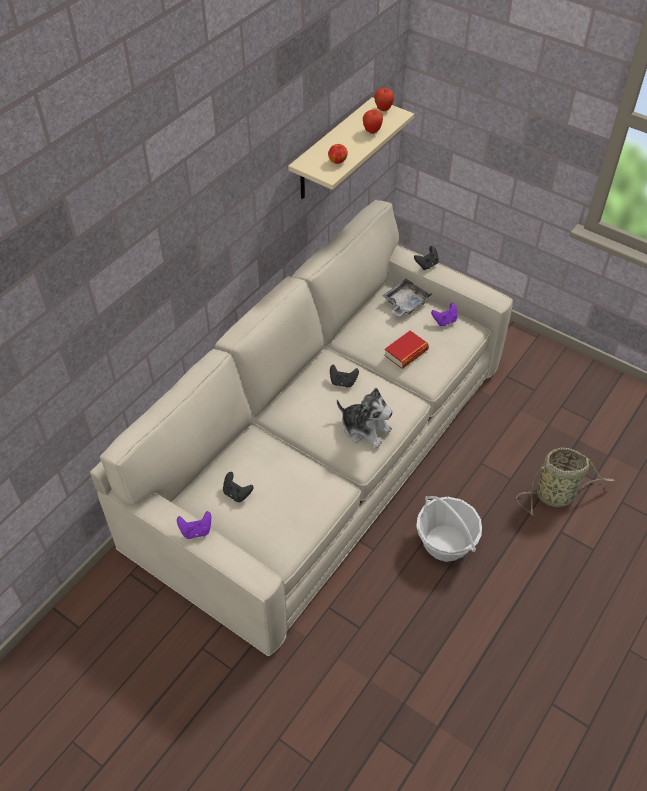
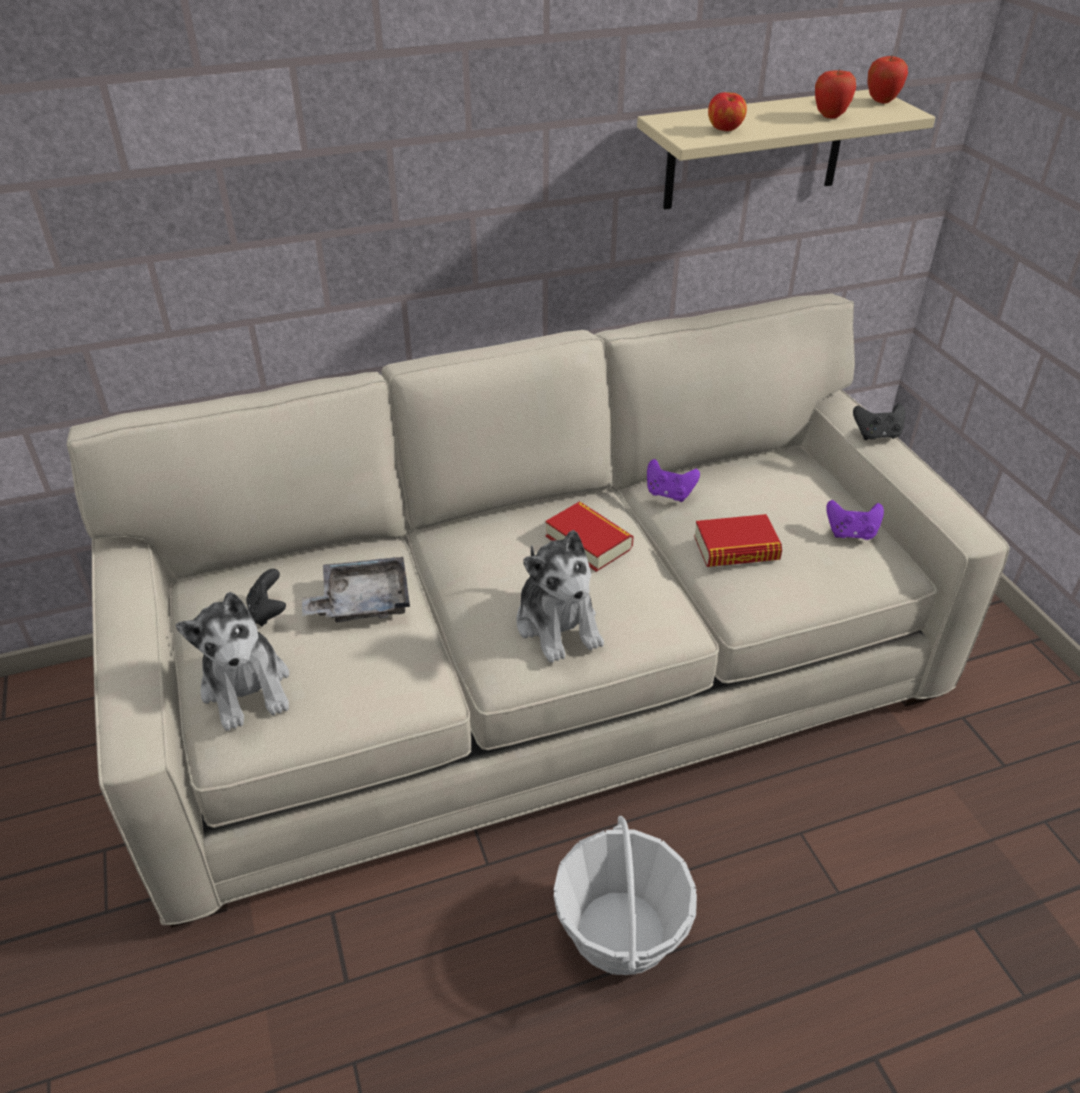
camera: 35 degrees right, 10 degrees down
(196, 531) = (132, 620): purple game controller -> purple game controller (669, 494)
(264, 531) = (247, 687): none -> plush toy
(343, 382) = (588, 542): black game controller -> book
(405, 303) = (799, 482): grey tray -> grey tray (362, 602)
(557, 495) = (920, 980): basket -> none

